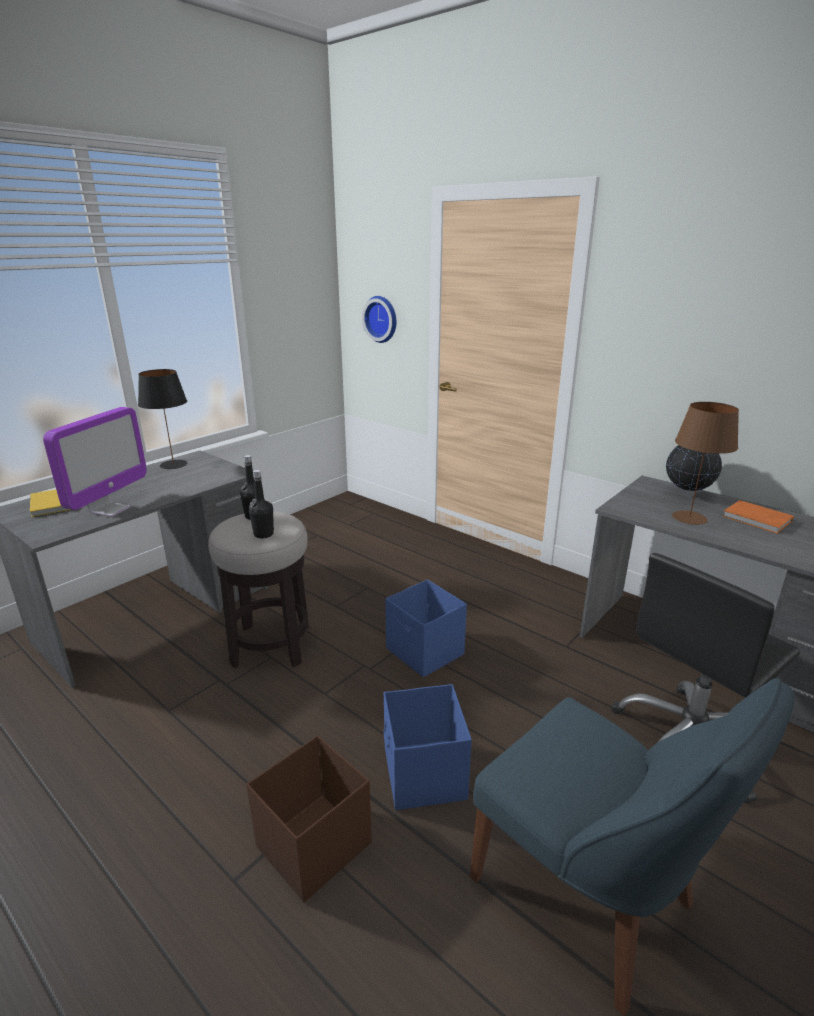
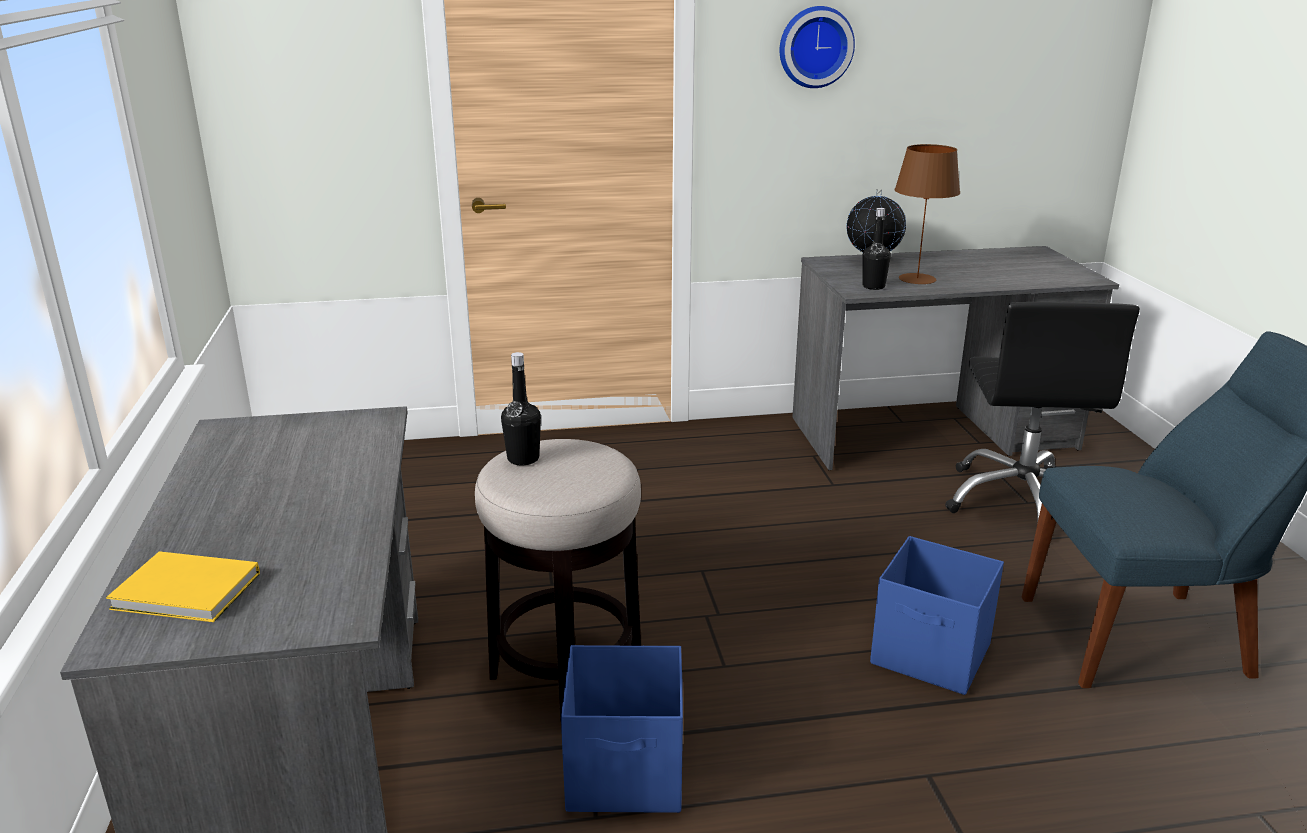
camera: 50 degrees left, 0 degrees up
(110, 510) = (330, 543): monitor -> none
(174, 464) = (224, 452): black table lamp -> none
(263, 534) = (595, 468): black bottle -> black bottle (873, 286)
(312, 846) = (967, 773): brown storage box -> none
(382, 319) = (317, 111): wall clock -> wall clock (814, 47)
(425, 652) = (736, 565): blue storage box -> blue storage box (627, 774)
(758, 519) = (955, 263): orange book -> none

